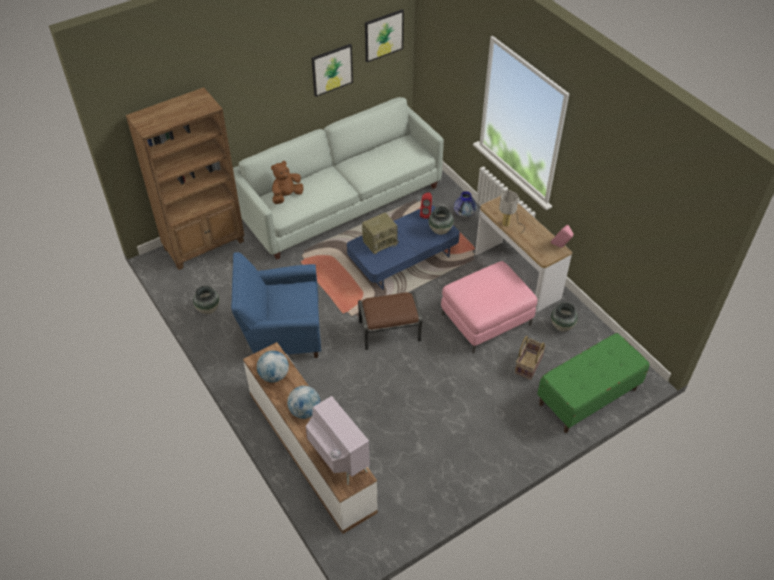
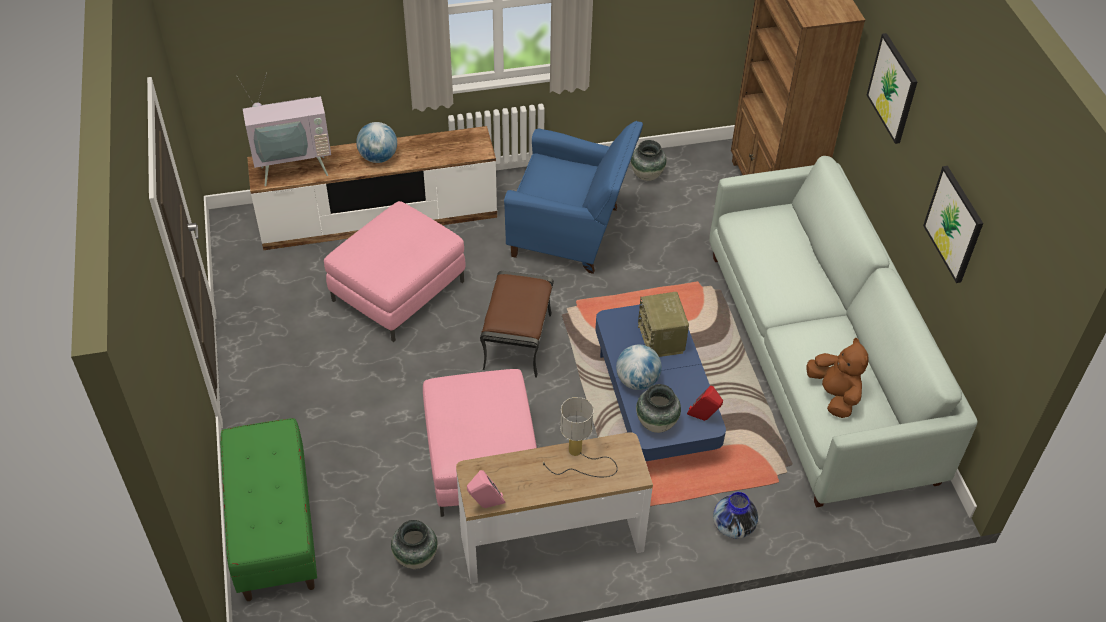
camera: 110 degrees right, 0 degrees up
(274, 375) = (445, 145): globe -> globe (637, 381)
(281, 333) = (572, 233): blue armchair -> blue armchair turned 90 degrees clockwise
(286, 196) = (780, 234): brown plush toy -> brown plush toy (834, 395)
(377, 409) = (398, 291): none -> pink ottoman
(383, 35) = (1015, 285): picture -> picture (893, 88)
(528, 365) = (371, 479): basket -> none

